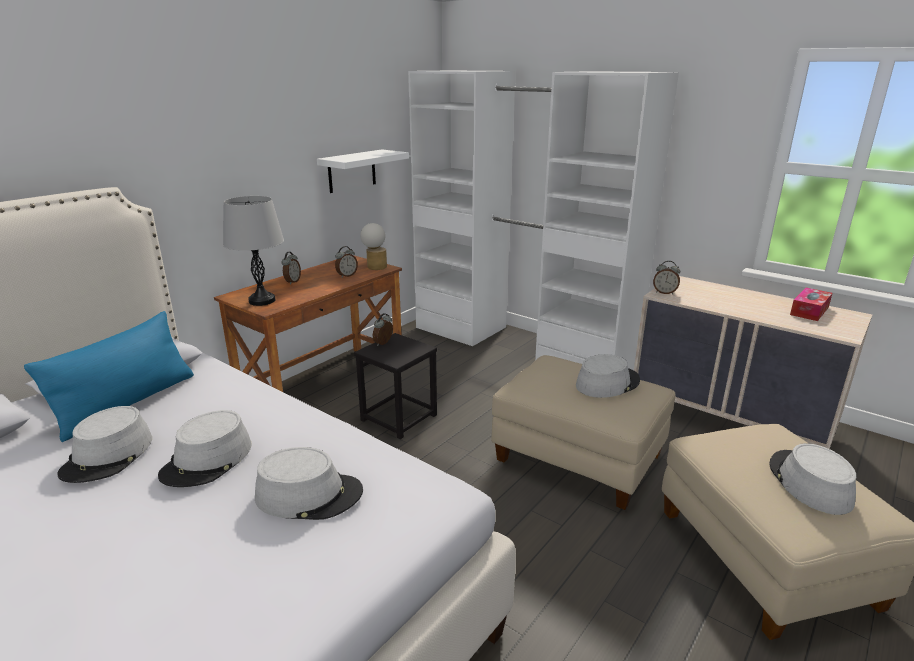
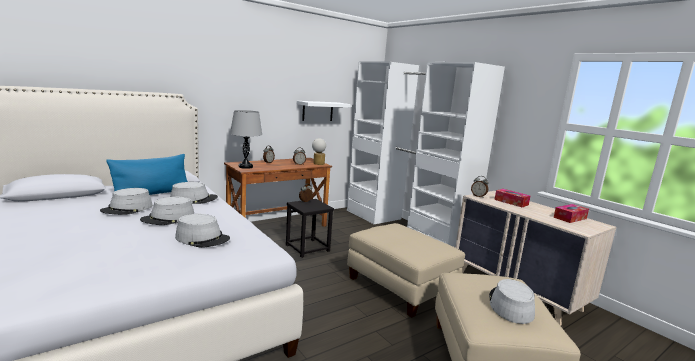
camera: 15 degrees right, 10 degrees down
(607, 383) = (420, 239): grey hat -> grey hat (194, 199)
(715, 295) = (511, 202): none -> tissue box

